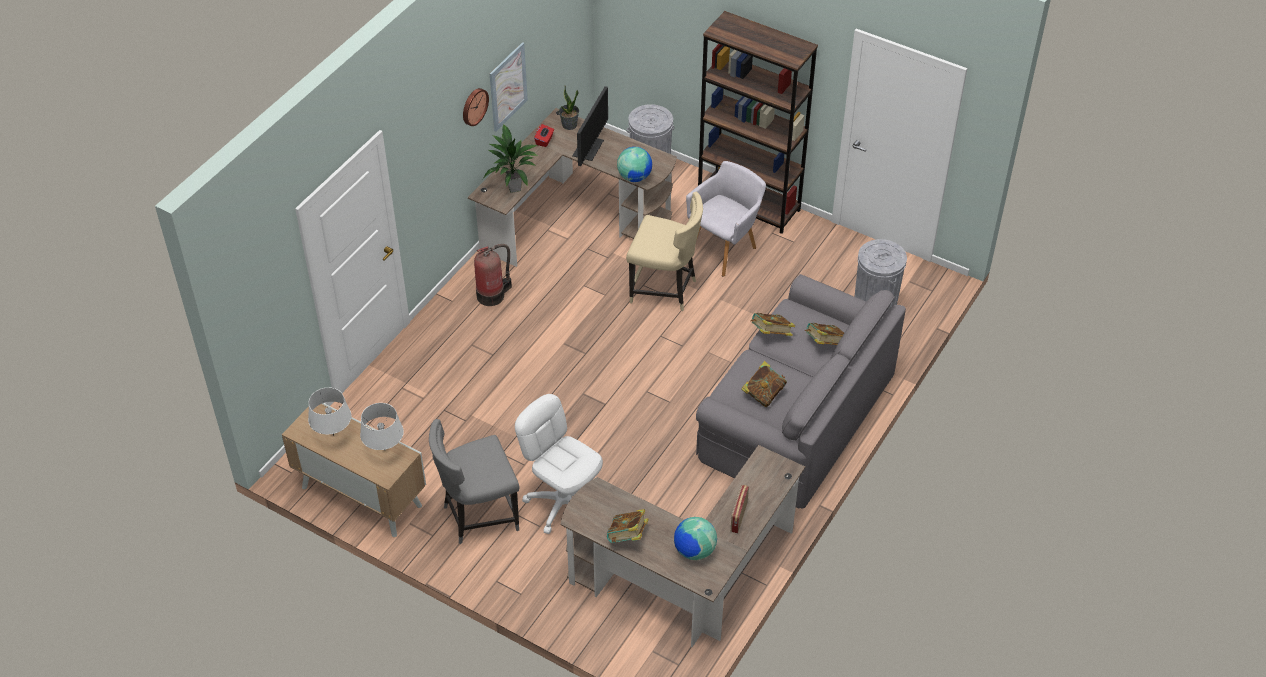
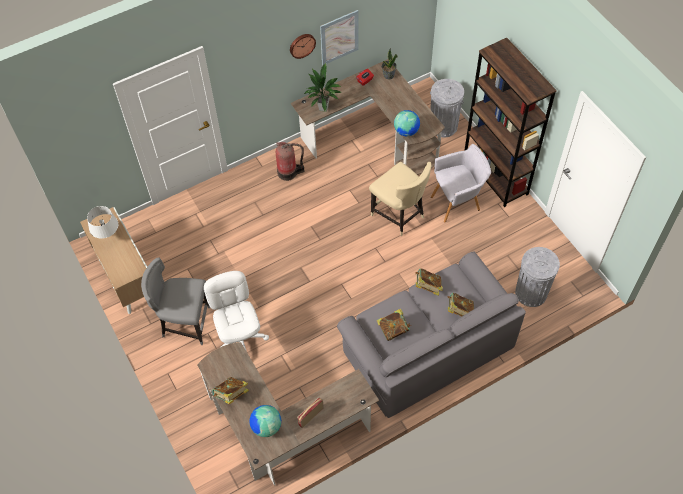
camera: 30 degrees right, 10 degrees up
(385, 450) = (130, 261): white table lamp -> none
(588, 148) = (390, 97): monitor -> none

